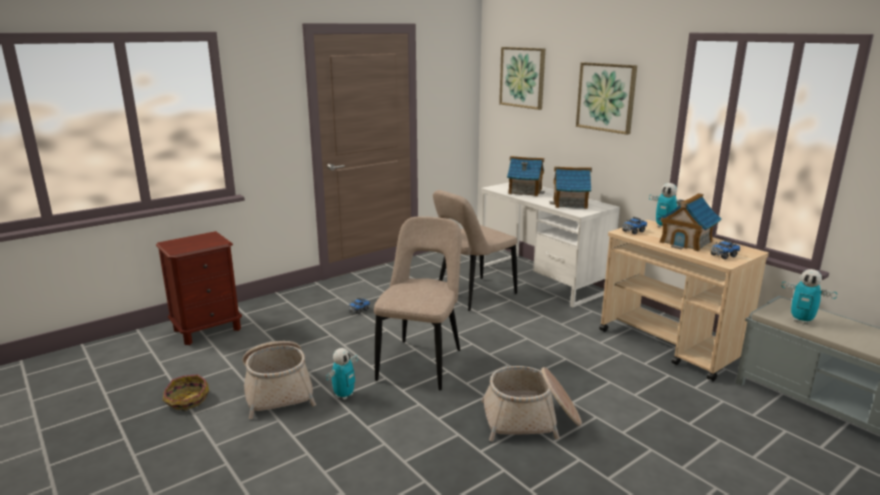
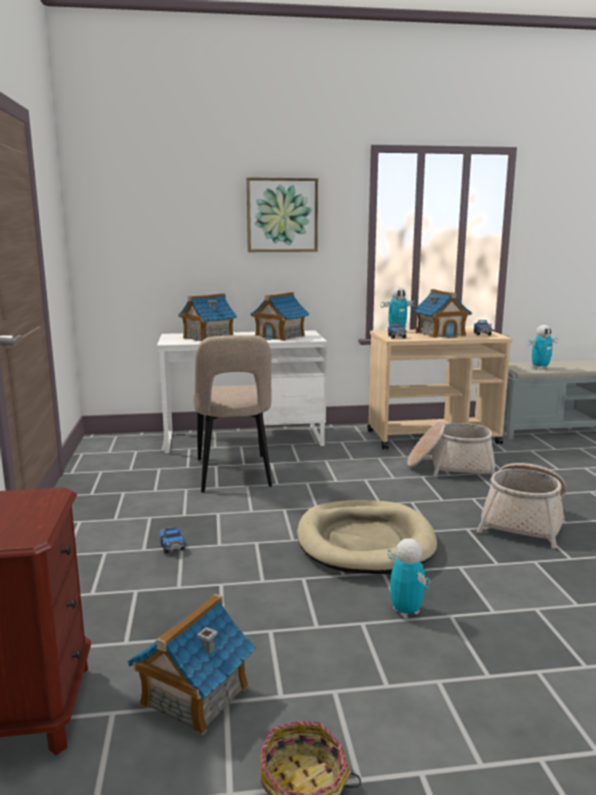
camera: 60 degrees left, 5 degrees down
(233, 359) = (194, 696): none -> toy house
(278, 389) = (346, 664): basket -> basket (450, 467)
(422, 362) = (365, 542): beige chair -> beige dog bed
(522, 77) = (149, 201): picture -> none

